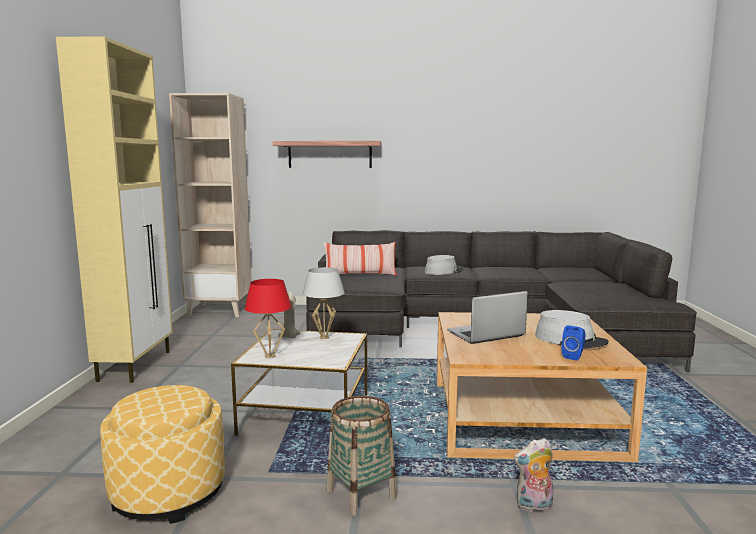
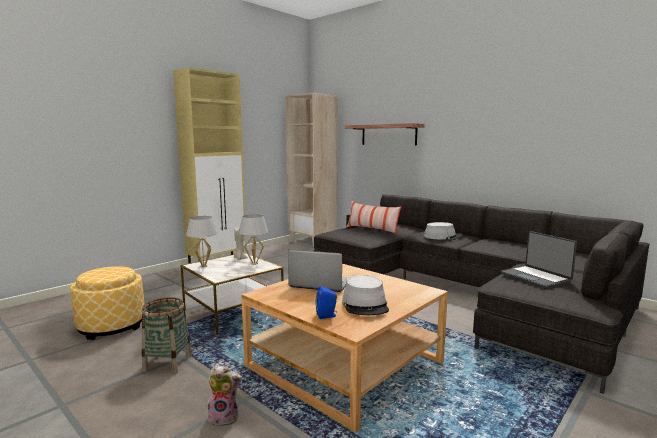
camera: 40 degrees right, 0 degrees up
(270, 356) = (203, 266): red table lamp -> white table lamp
(534, 506) = (225, 418): plush toy -> plush toy turned 150 degrees clockwise
(596, 291) = (536, 278): none -> laptop

